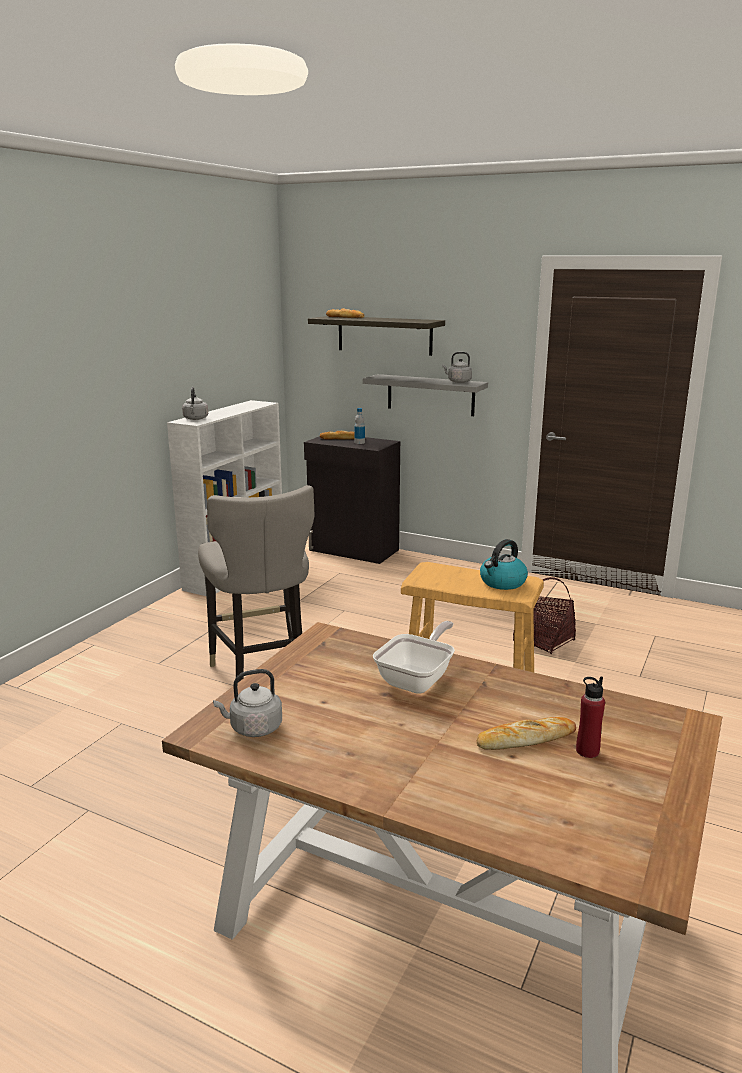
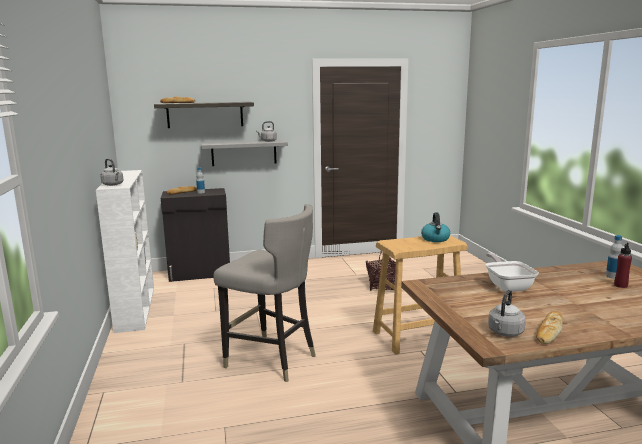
camera: 40 degrees left, 5 degrees down
(525, 739) = (596, 290): bread -> bread (549, 331)
(618, 734) = (612, 276): none -> bottle

